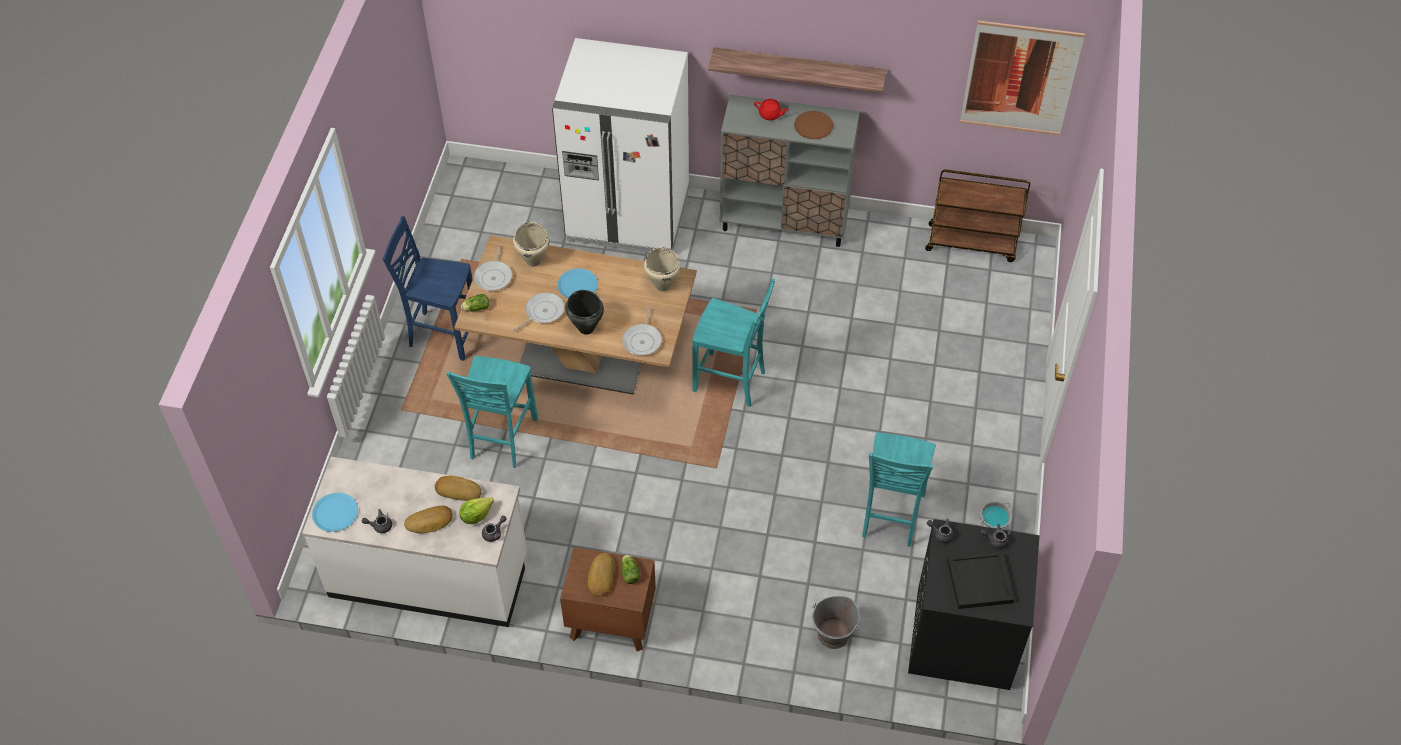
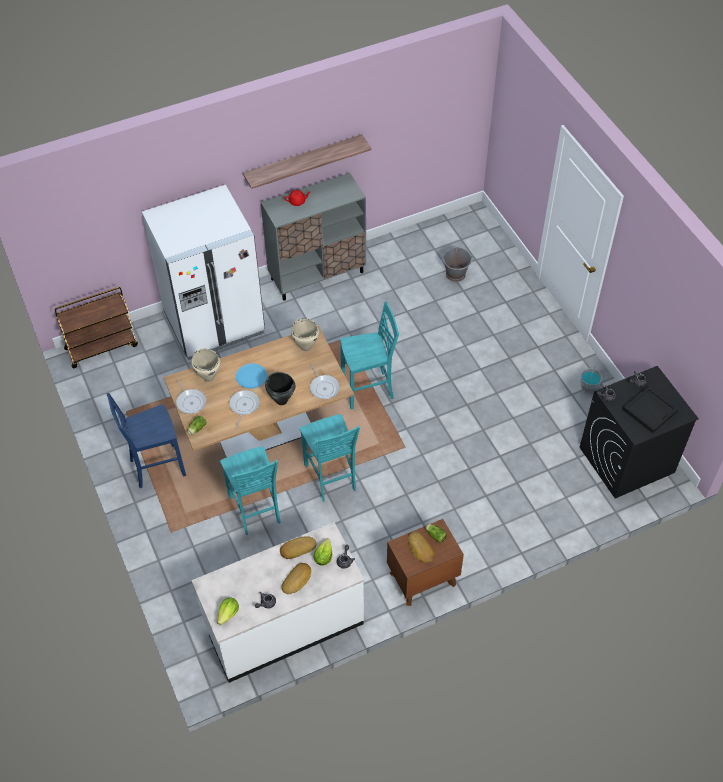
camera: 35 degrees left, 0 degrees up
(335, 513) = (228, 614): blue plate -> lettuce
(813, 126) = (330, 195): brown plate -> none
(833, 635) = (556, 503): grey bucket -> grey bucket (456, 274)
(890, 516) = (529, 415): turquoise chair -> turquoise chair (331, 478)
(972, 243) = (438, 229): brown cart -> brown cart (102, 346)
(1020, 78) = (447, 101): picture -> none

